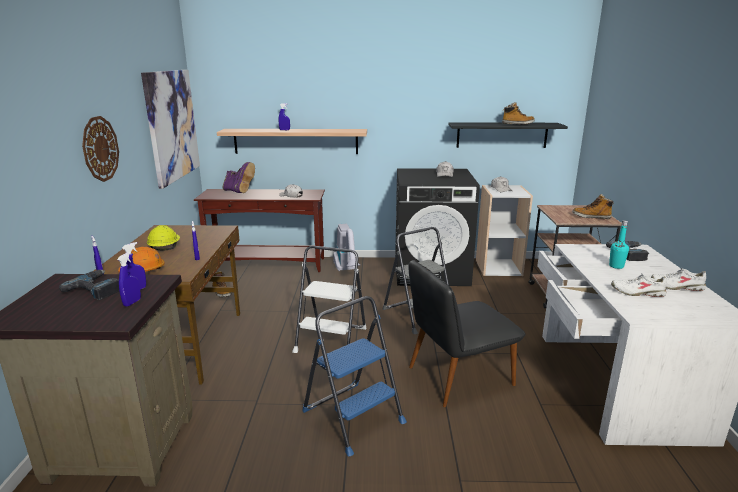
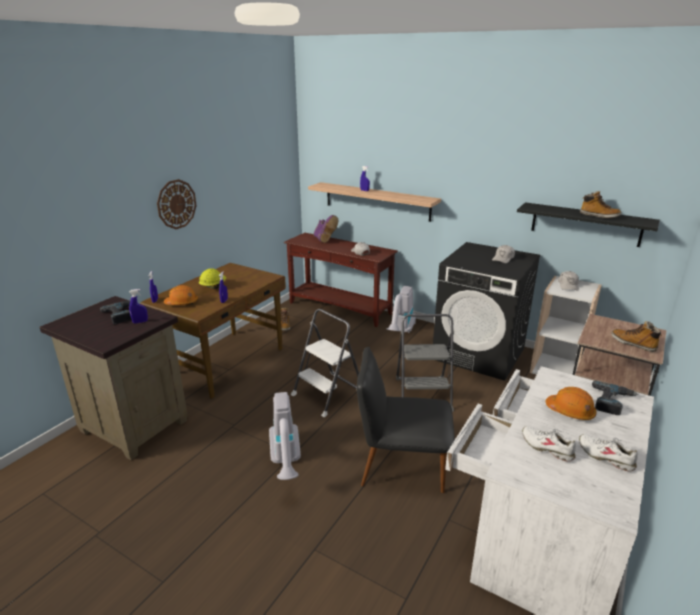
camera: 30 degrees right, 5 degrees up
(132, 302) = (127, 331): blue spray bottle -> none
(172, 125) = (267, 179): picture -> none
(351, 414) = (286, 461): blue step ladder -> vacuum cleaner
(616, 266) = (570, 411): turquoise bottle -> orange hard hat

